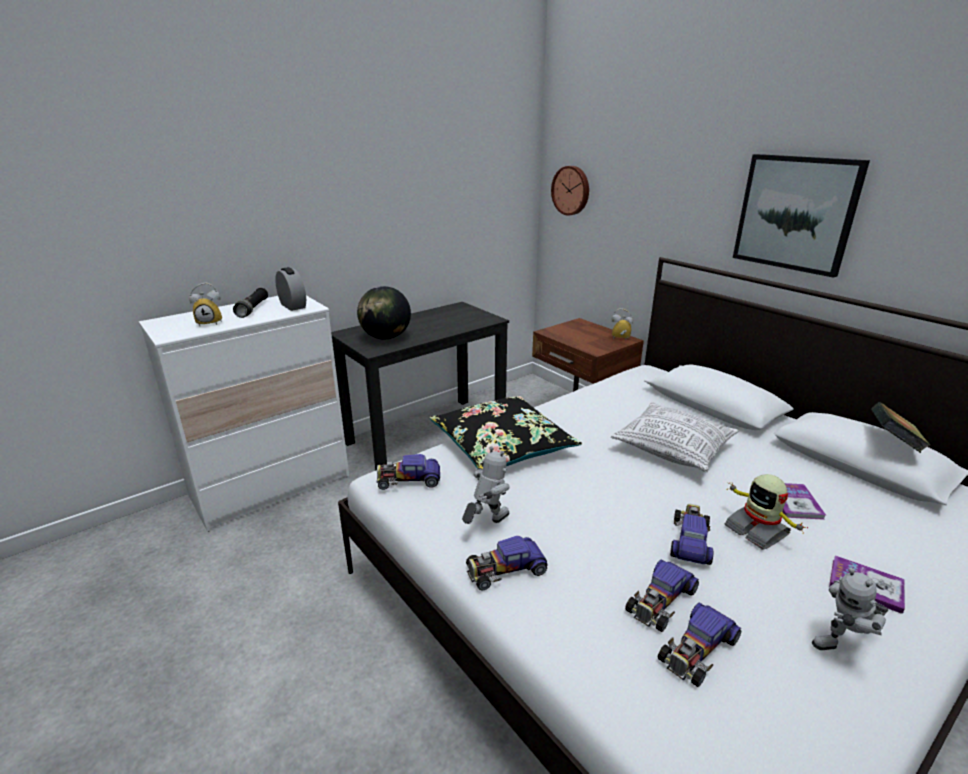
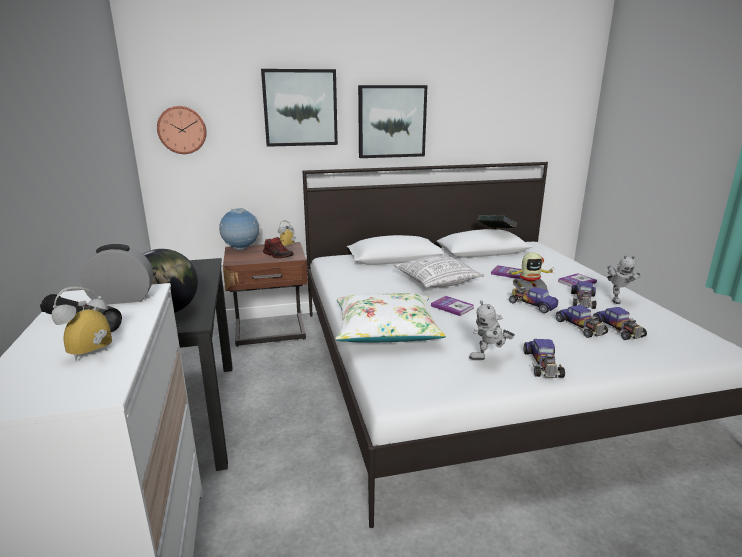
camera: 65 degrees left, 5 degrees down
(211, 322) = (92, 355): alarm clock -> alarm clock turned 150 degrees counterclockwise
(408, 479) = (410, 379): toy car -> toy car (583, 300)
(486, 523) = (489, 358): toy robot -> toy robot turned 90 degrees counterclockwise
(502, 445) = (386, 330): black pillow -> white pillow
(582, 325) = (241, 249): none -> globe
(588, 342) = (278, 255): none -> shoe
(602, 473) = (452, 307): none -> book
(678, 179) = (300, 108): none -> picture

